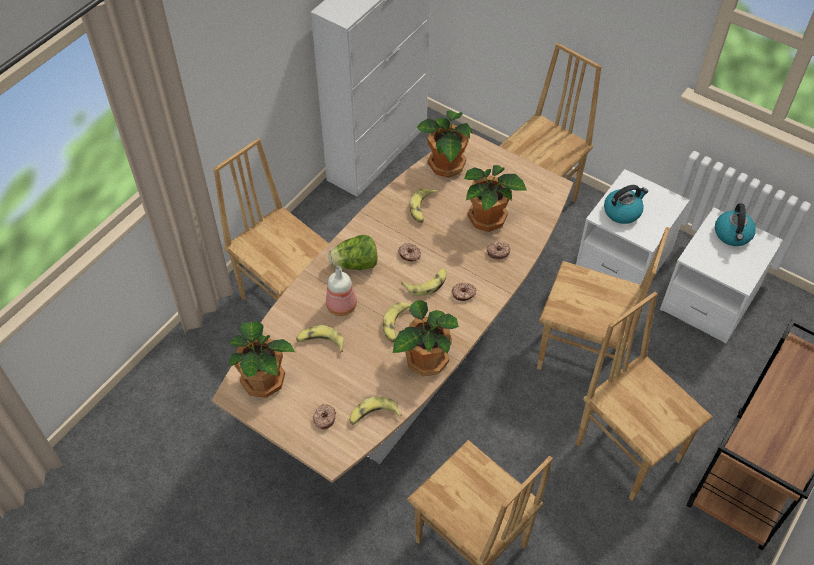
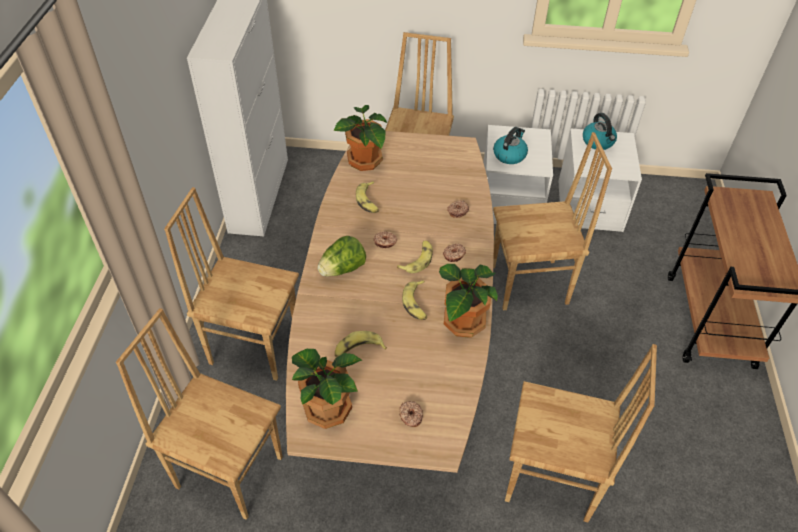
camera: 30 degrees left, 5 degrees down
(341, 305) = (354, 309): bottle -> none
(373, 415) = (452, 391): banana -> none
(488, 219) = (430, 189): potted plant -> none
(628, 450) = (613, 341): brown chair -> brown chair (230, 470)

